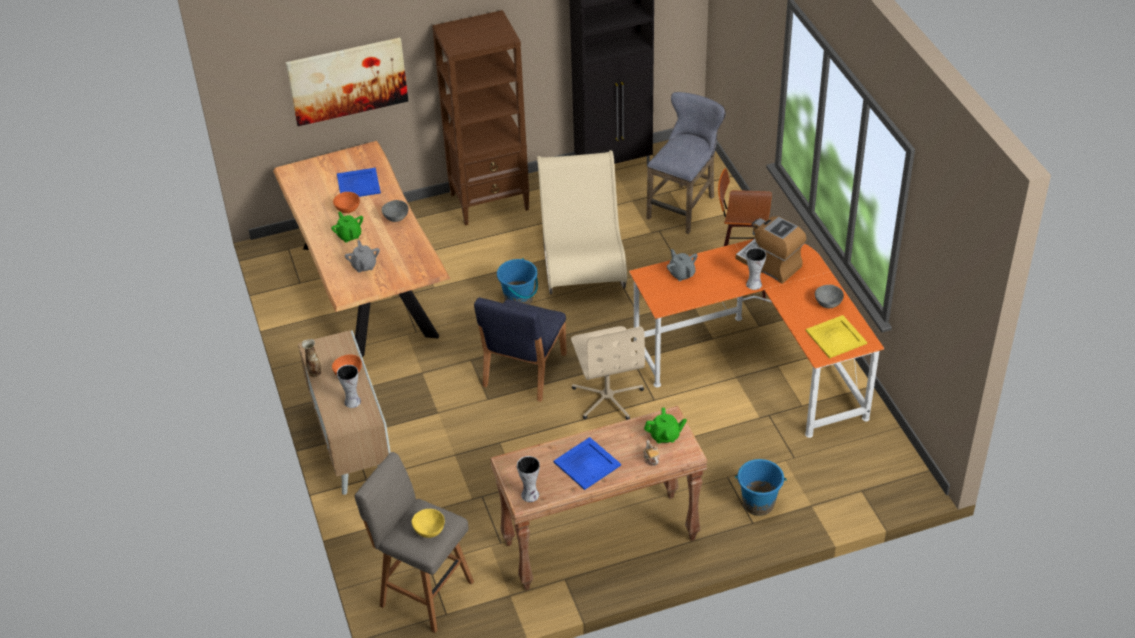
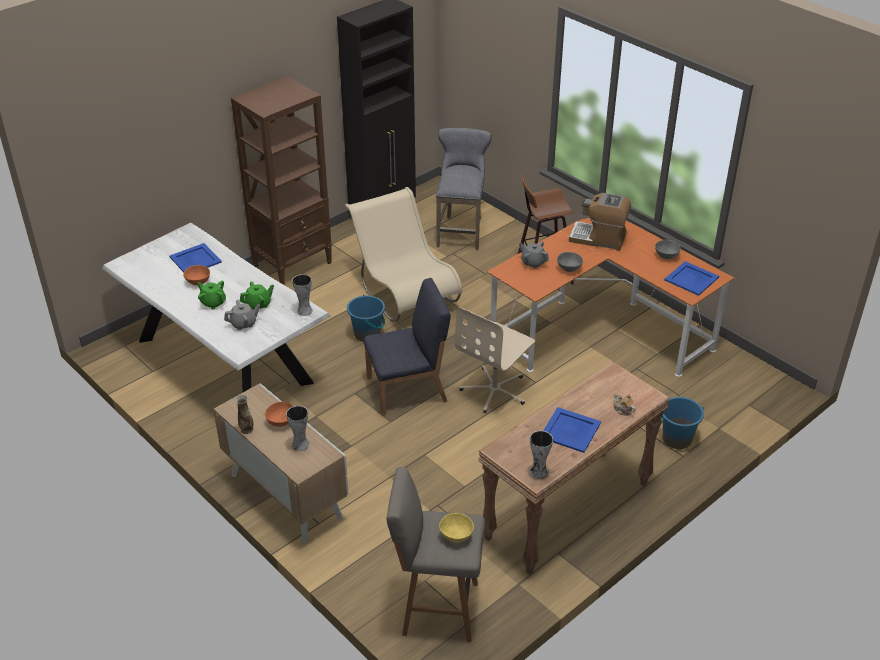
camera: 25 degrees left, 5 degrees down
(348, 81) = (160, 165): picture -> none
(364, 265) = (243, 324): grey teapot -> grey teapot turned 105 degrees clockwise
(368, 291) = (224, 361): brown dining table -> white dining table
(396, 218) = (249, 279): grey bowl -> grey bowl (569, 269)
(523, 370) = (408, 389): blue chair -> blue chair turned 105 degrees counterclockwise
(607, 397) = (495, 390): beige office chair -> beige office chair turned 75 degrees clockwise
(665, 436) = (620, 388): green teapot -> green teapot (258, 304)
(753, 284) = (596, 256): vase -> vase (304, 311)
(836, 336) = (691, 278): yellow tray -> blue tray

